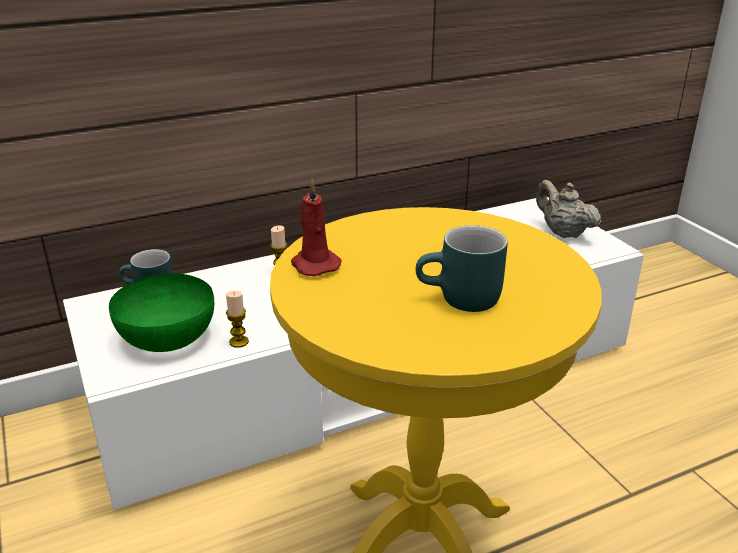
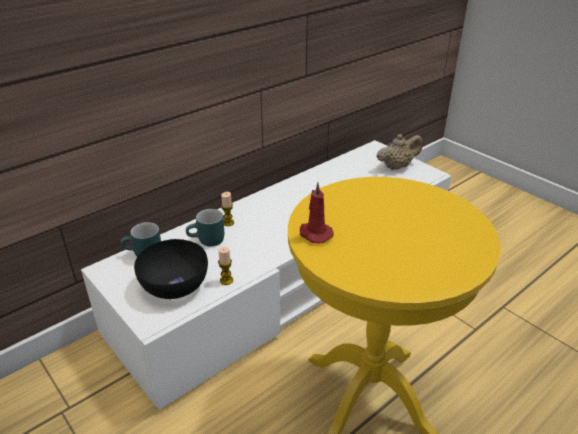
camera: 15 degrees left, 5 degrees up
(166, 336) = (174, 285): green bowl -> black bowl
(461, 301) = (419, 246): turquoise mug -> turquoise mug (207, 241)
(562, 233) = (397, 166): beige teapot -> beige teapot turned 120 degrees clockwise

